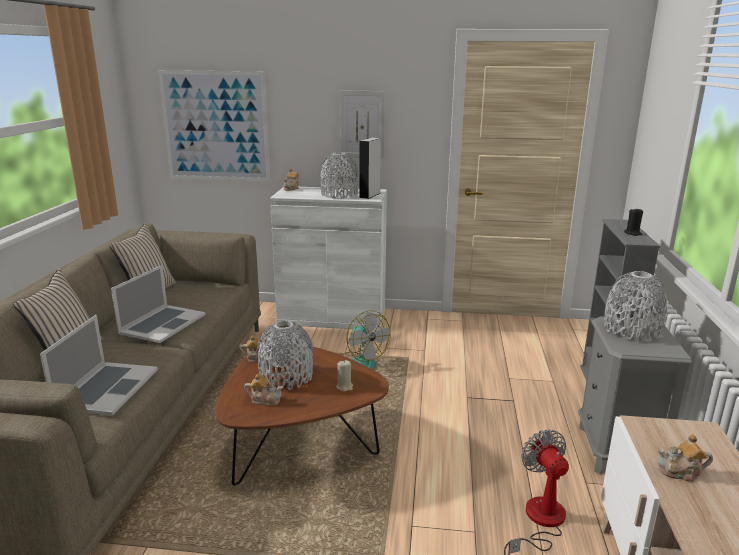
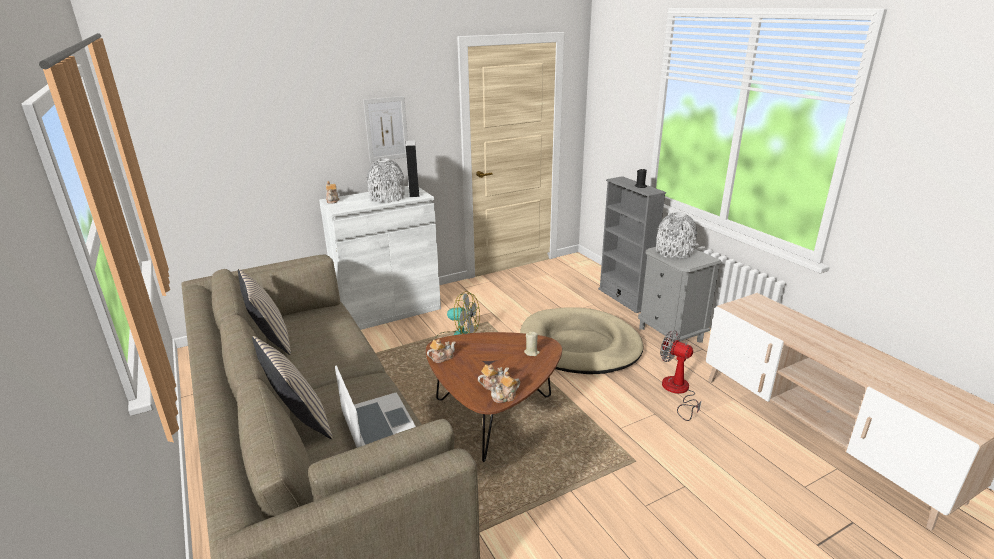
camera: 35 degrees left, 5 degrees up
(162, 324) = (332, 359): laptop -> none
(215, 126) = (234, 151): picture -> none
(286, 377) = (482, 362): grey vase -> none
(478, 417) = (579, 345): none -> beige dog bed
(681, 472) = (775, 324): teapot -> teapot (505, 397)

